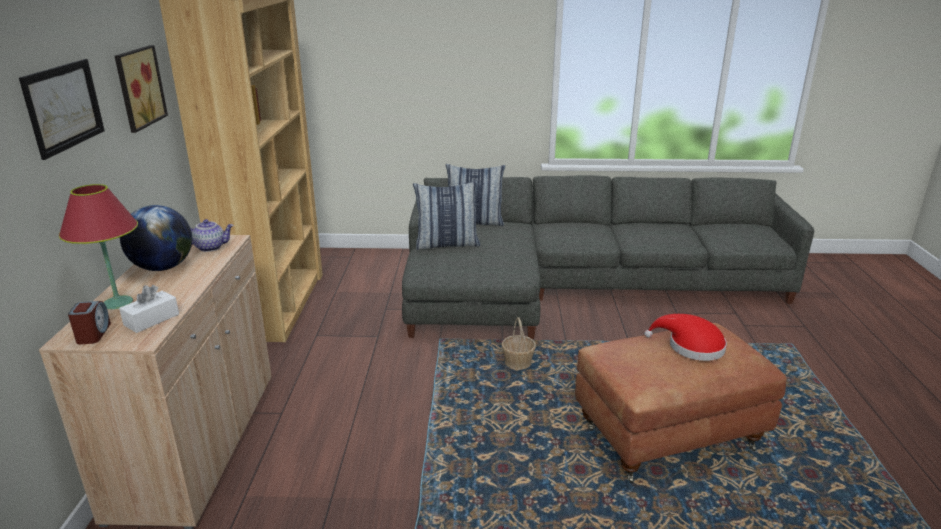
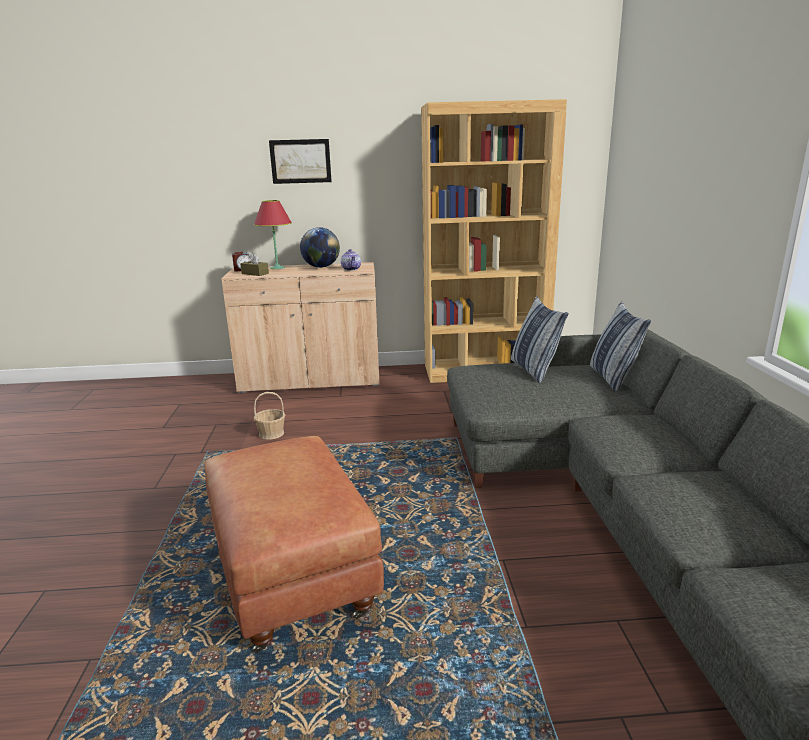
camera: 85 degrees right, 5 degrees down
(137, 87) = (381, 164): picture -> none
(151, 320) = (255, 273): white tissue box -> brown tissue box
(517, 363) = (424, 480): basket -> basket (271, 433)
(691, 346) = (291, 482): red hat -> none

